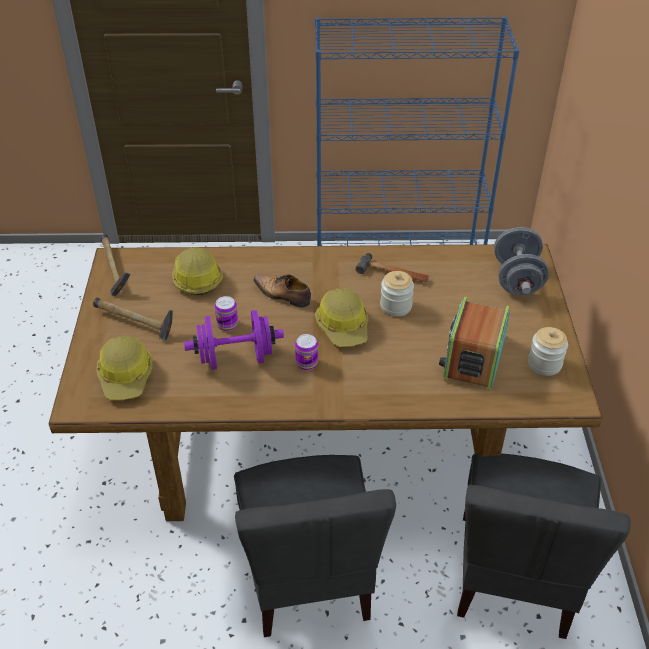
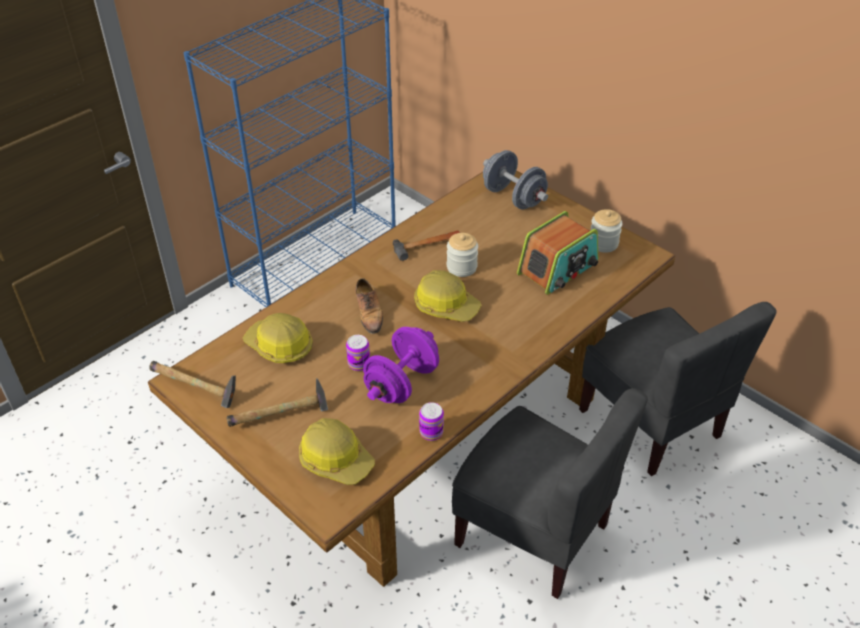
camera: 45 degrees left, 0 degrees up
(283, 295) = (369, 313): shoe -> shoe turned 90 degrees counterclockwise
(306, 363) = (457, 349): can -> can (431, 432)
(473, 358) = (558, 268): radio -> radio turned 105 degrees counterclockwise

